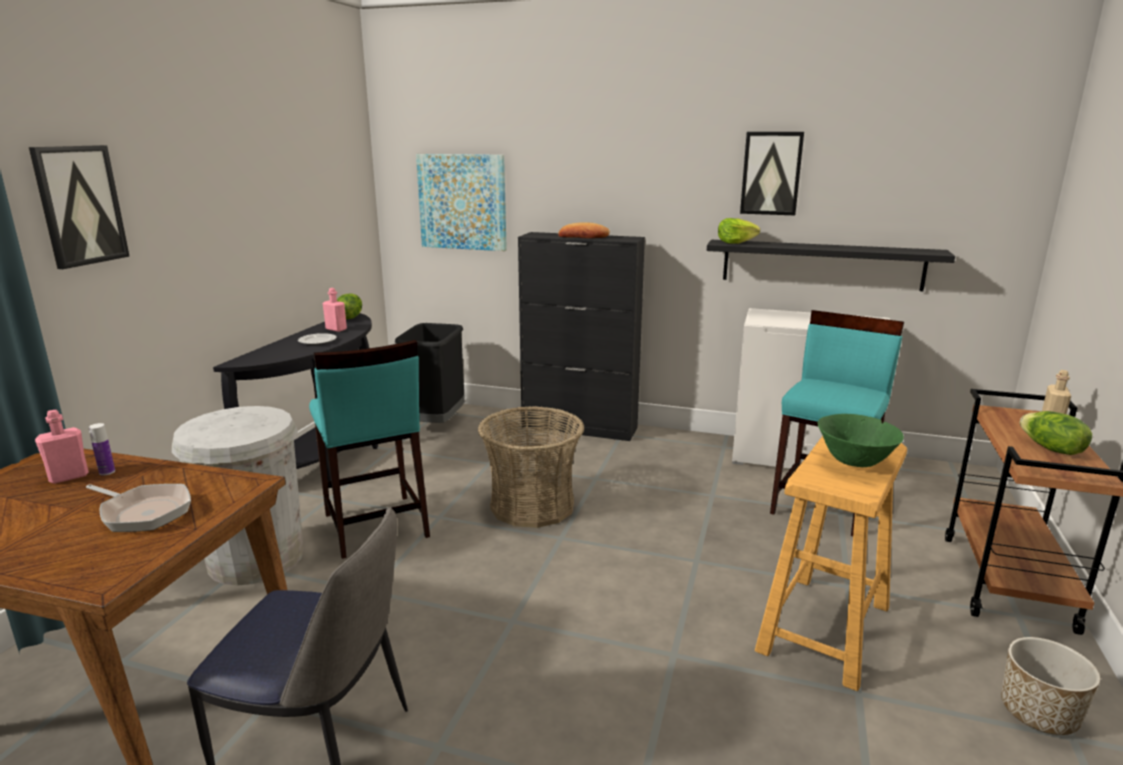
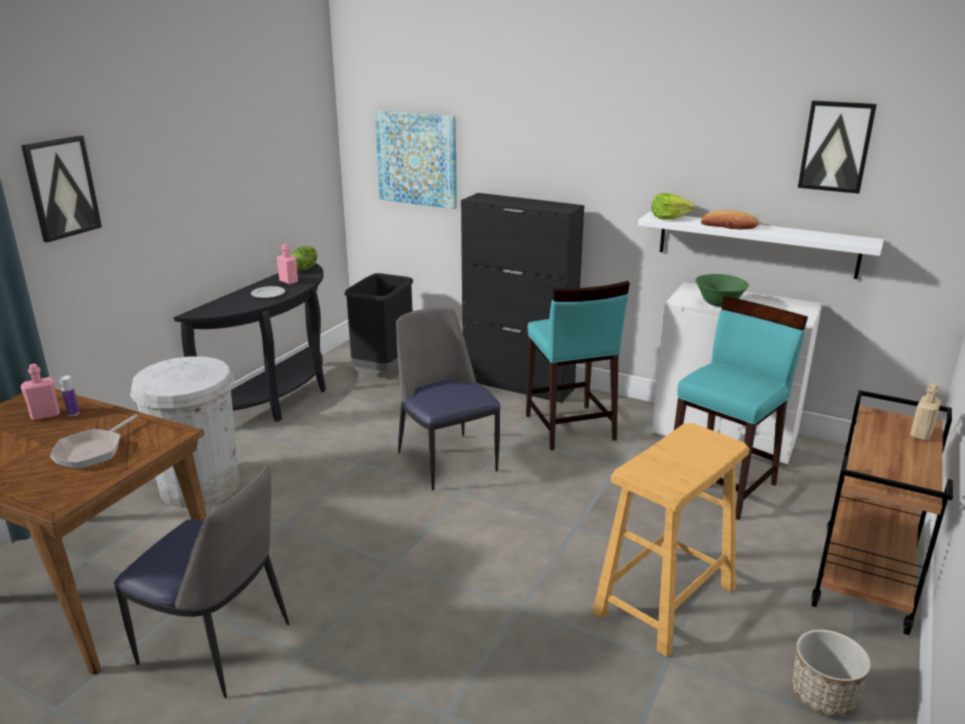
camera: 10 degrees right, 5 degrees up
(143, 512) = (92, 451): frying pan -> frying pan turned 75 degrees clockwise
(375, 526) = (304, 466): turquoise stool -> turquoise stool (569, 428)
(532, 505) = (446, 460): basket -> chair
(583, 237) = (523, 203): bread -> bread (728, 225)
(771, 173) = (709, 150): picture -> picture (836, 146)
(821, 264) = (756, 244): black shelf -> white shelf
(854, 463) = (685, 459): green bowl -> green bowl (718, 305)
(1051, 449) = (899, 460): lettuce -> none

